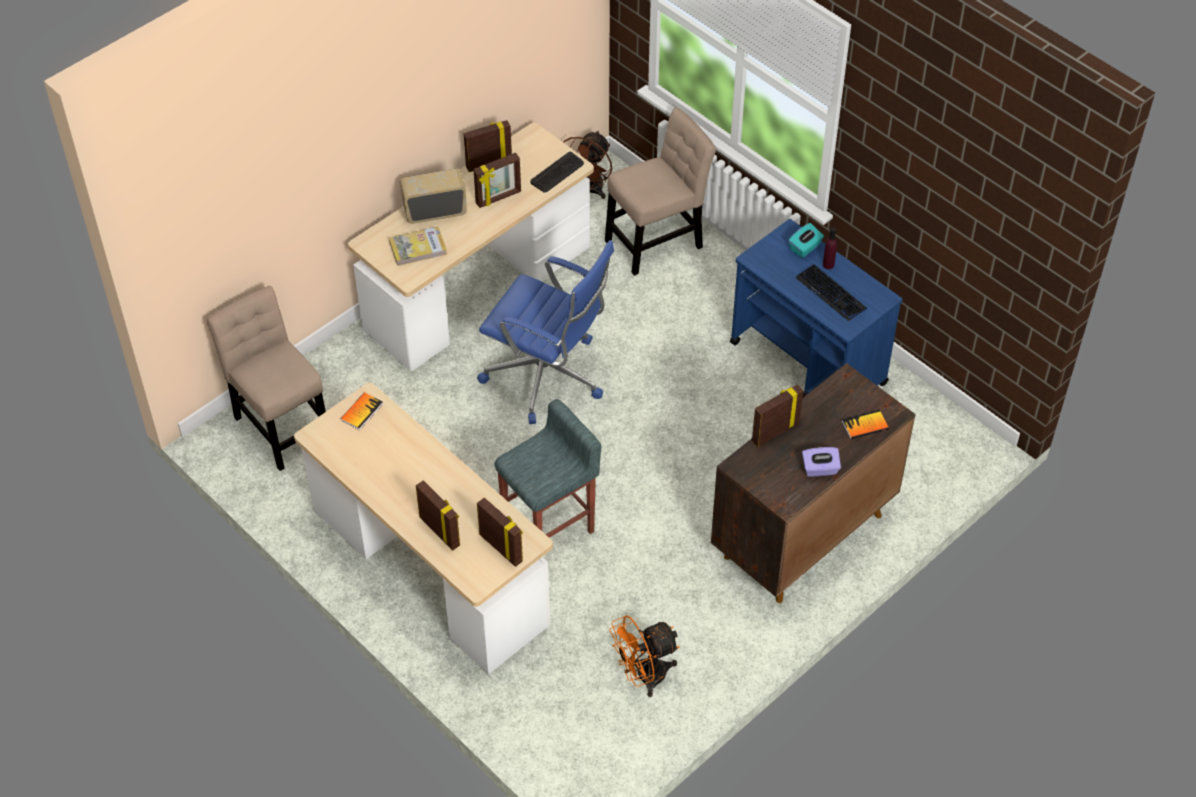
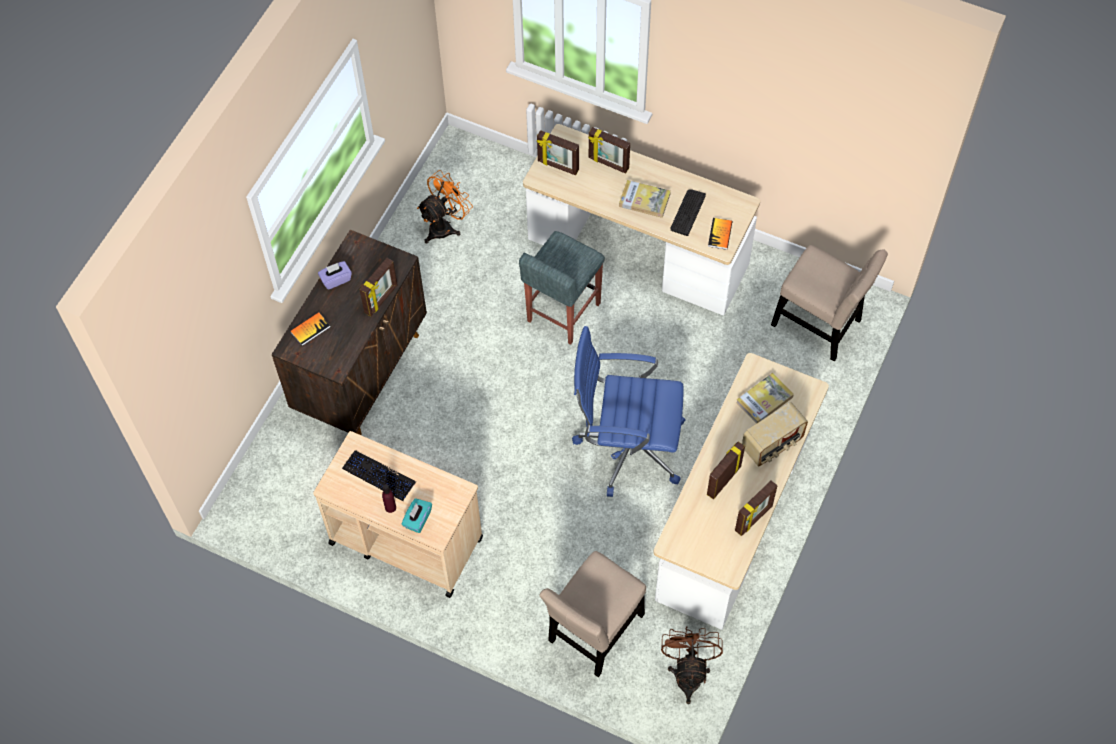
camera: 160 degrees right, 10 degrees up
(422, 475) = (644, 200): none -> book
(557, 173) = (683, 530): keyboard -> keyboard (687, 212)
(808, 364) = (405, 540): blue cart -> beige cart

